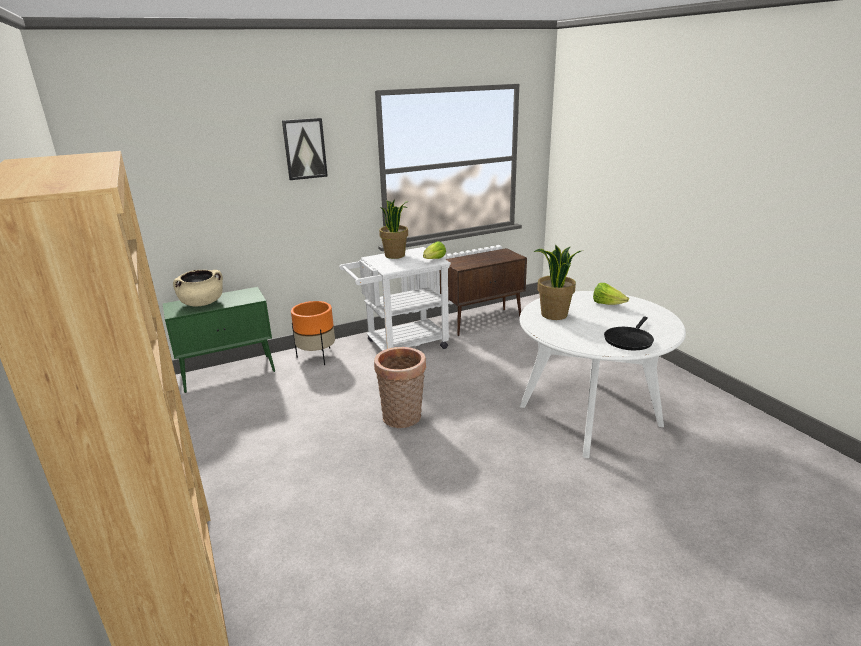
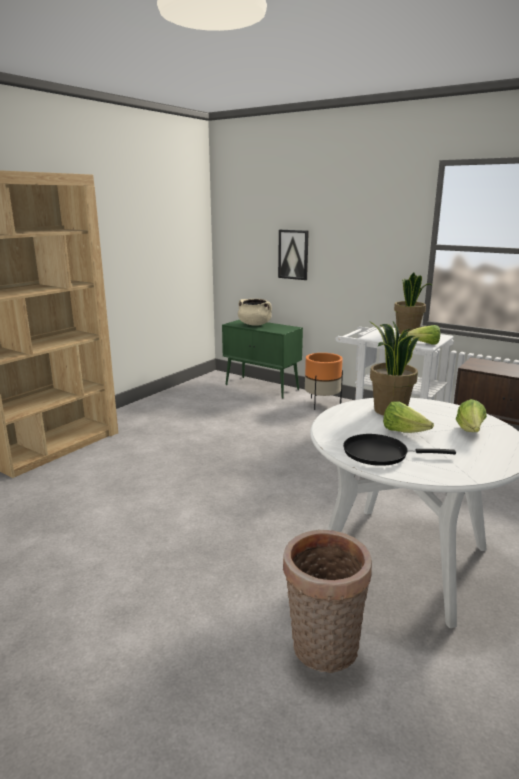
camera: 60 degrees right, 5 degrees down
(304, 149) = (361, 214): picture -> picture (293, 254)
(403, 419) = (276, 461): basket -> basket (322, 650)
(596, 322) = (403, 432): none -> lettuce

